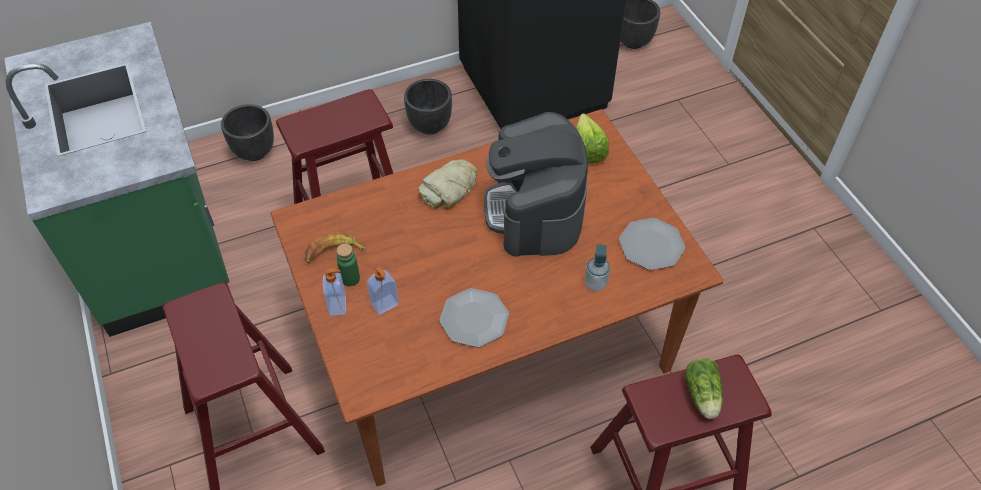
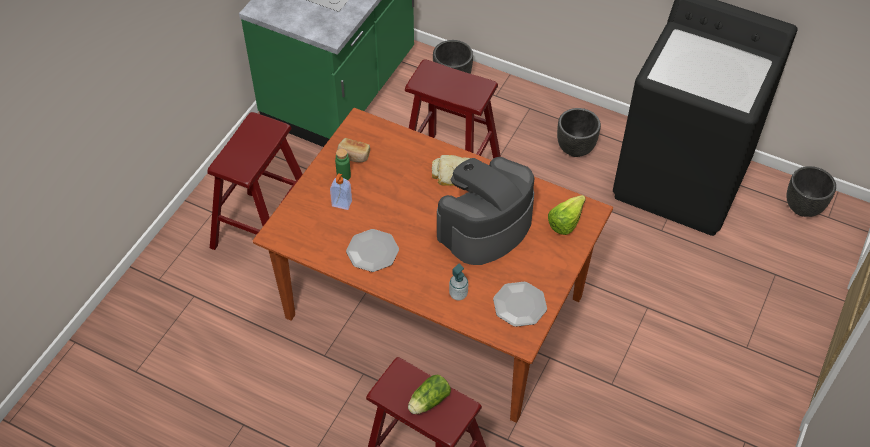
camera: 50 degrees right, 0 degrees up
(333, 252) = (354, 155): banana -> bread
(338, 305) = (320, 184): soap dispenser -> none

